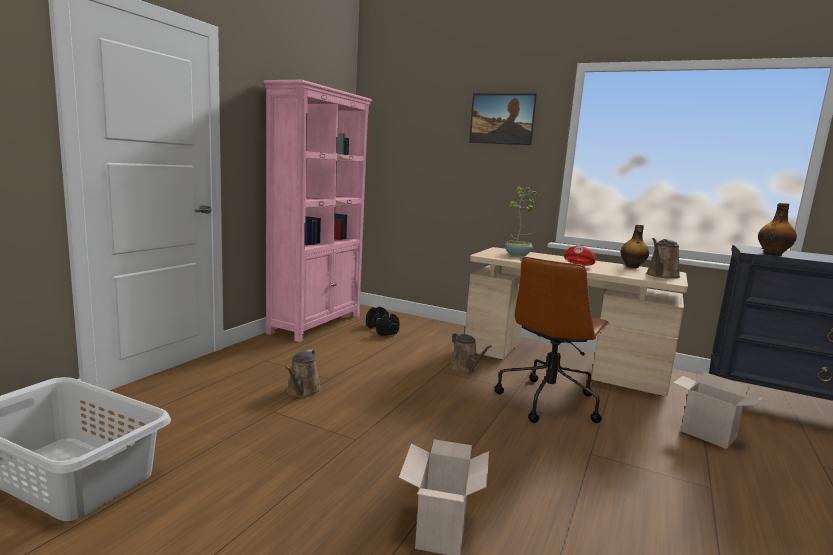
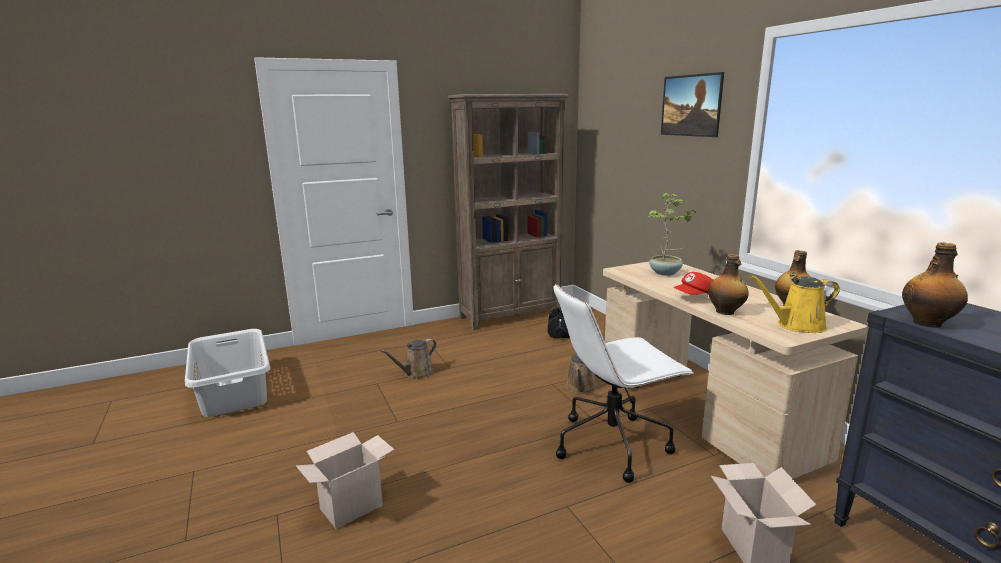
camera: 40 degrees right, 5 degrees up
(316, 324) = (511, 315): pink bookcase -> brown bookcase
(548, 401) = (613, 444): brown office chair -> white office chair
(612, 273) = (725, 312): none -> bottle
(661, 275) = (796, 326): brown watering can -> yellow watering can

